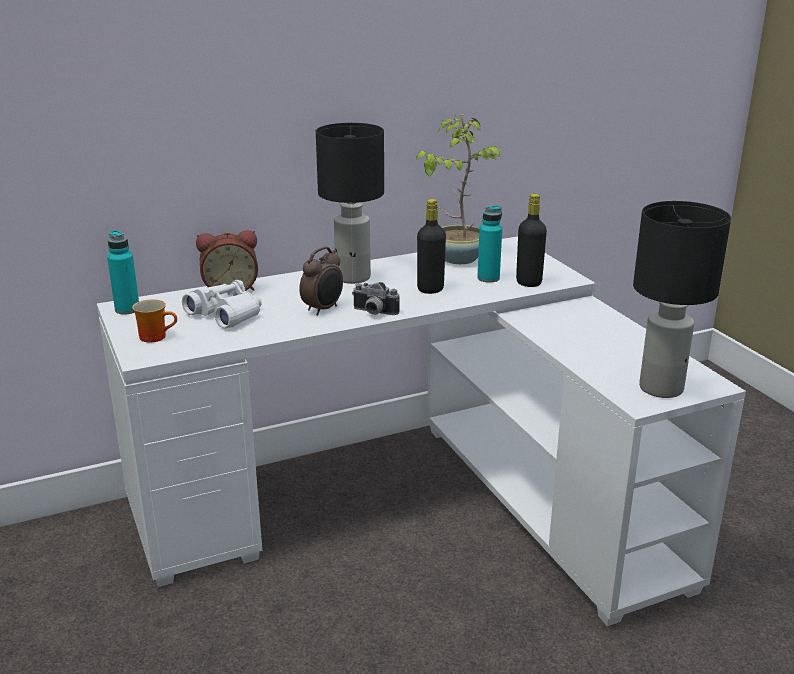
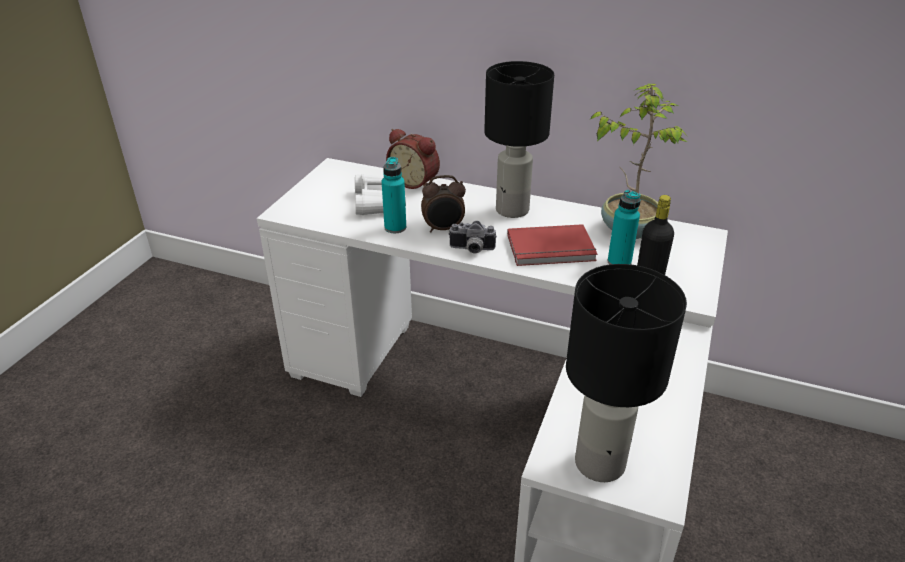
camera: 45 degrees right, 10 degrees up
(127, 309) = (333, 170): turquoise bottle -> turquoise bottle (395, 227)
(156, 336) = (314, 200): mug -> none
(373, 313) = (471, 250): camera -> camera turned 60 degrees counterclockwise
(430, 289) = (551, 249): black bottle -> red book

